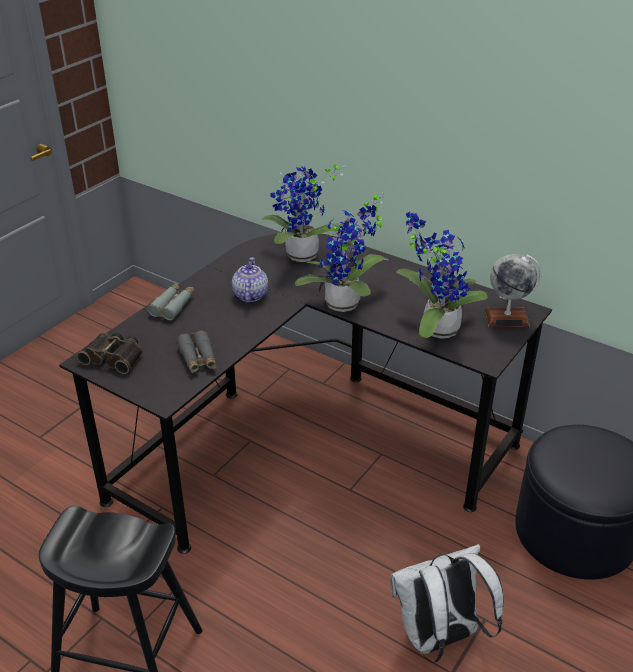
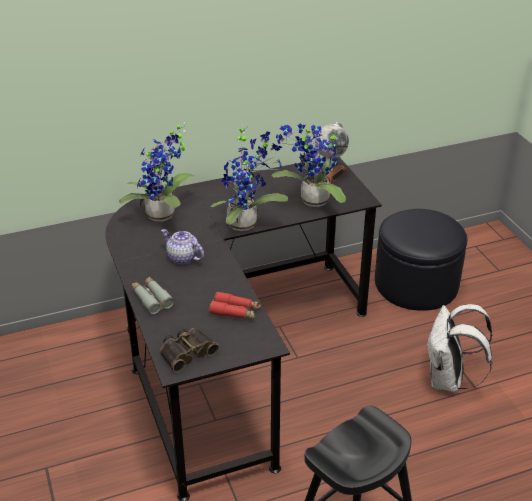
camera: 55 degrees left, 0 degrees up
(198, 359) = (235, 311): grey binoculars -> red binoculars

